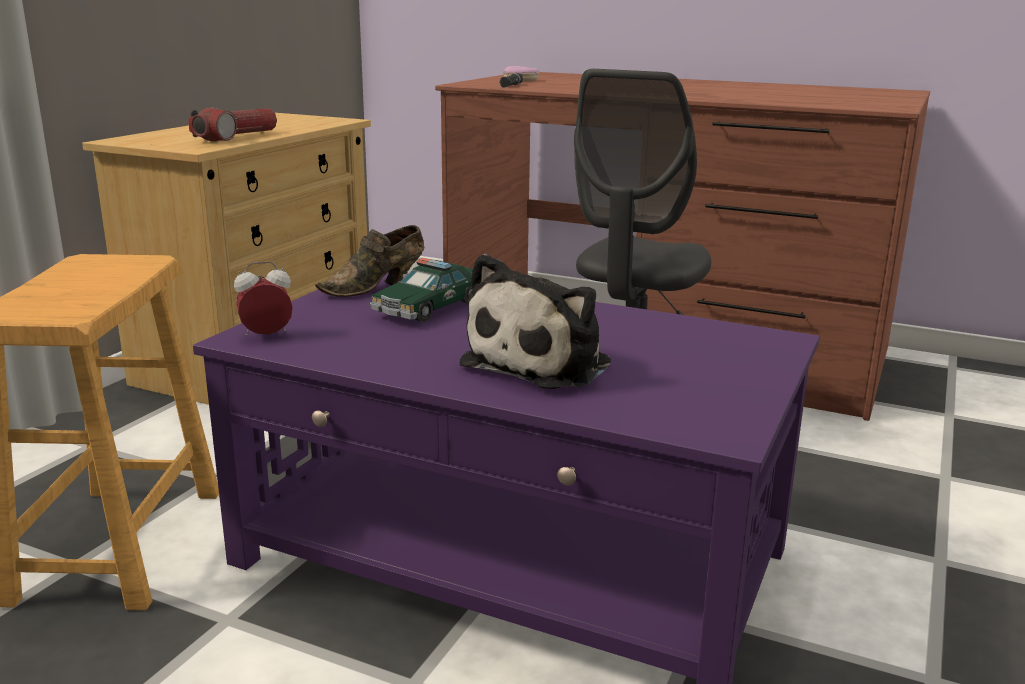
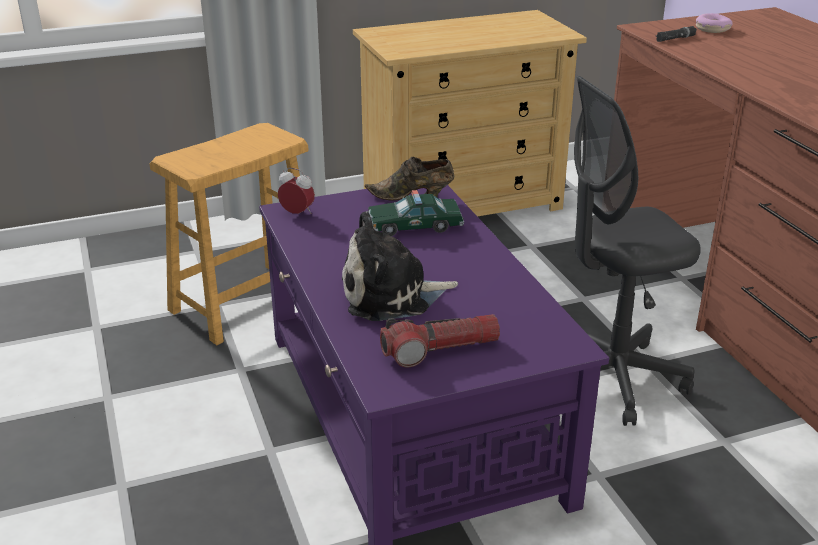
camera: 45 degrees right, 10 degrees up
(236, 137) = (446, 43): flashlight -> flashlight (440, 350)

